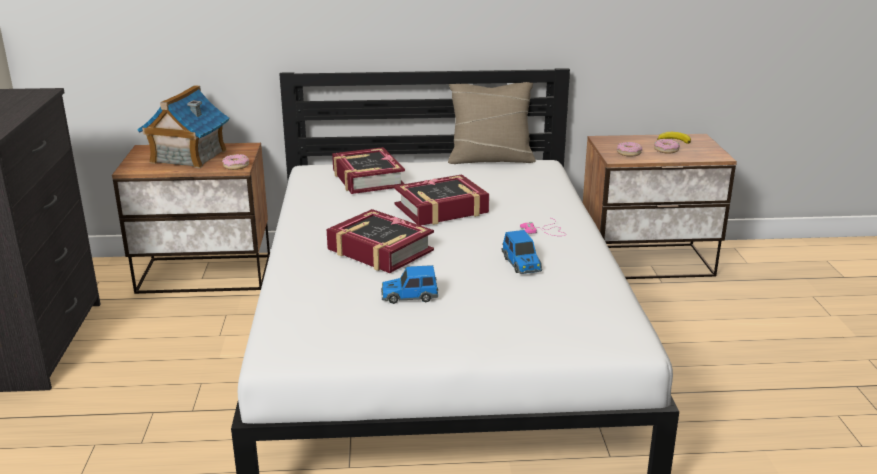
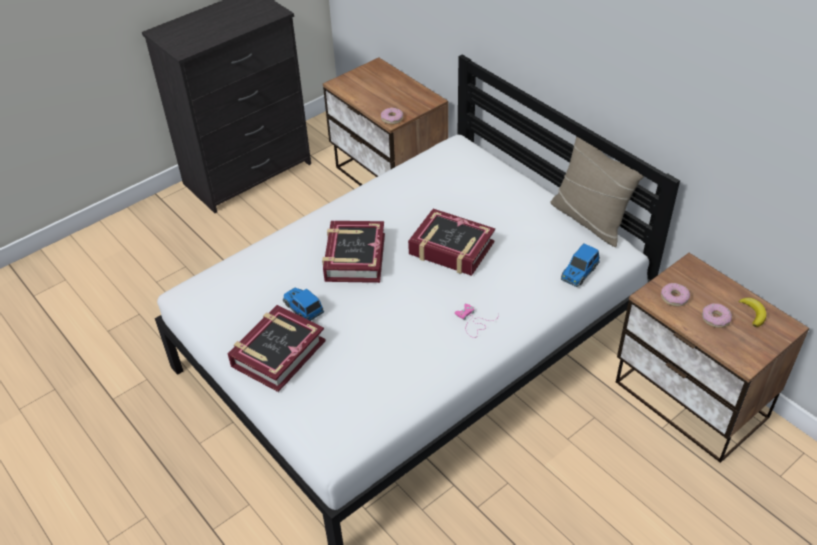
camera: 55 degrees right, 20 degrees up
(188, 156) = (384, 90): toy house -> none
(367, 178) = (468, 181): book -> book (278, 353)
(521, 264) = (402, 338): toy car -> toy car (579, 273)

